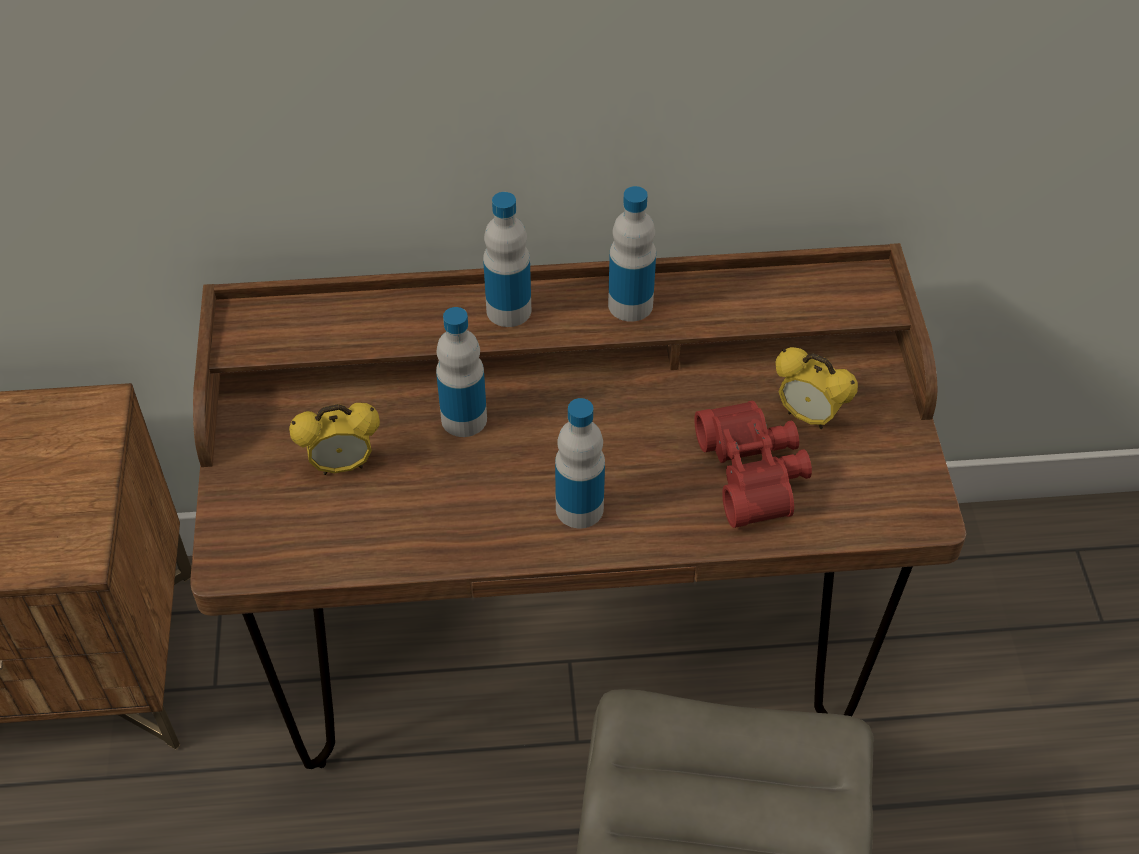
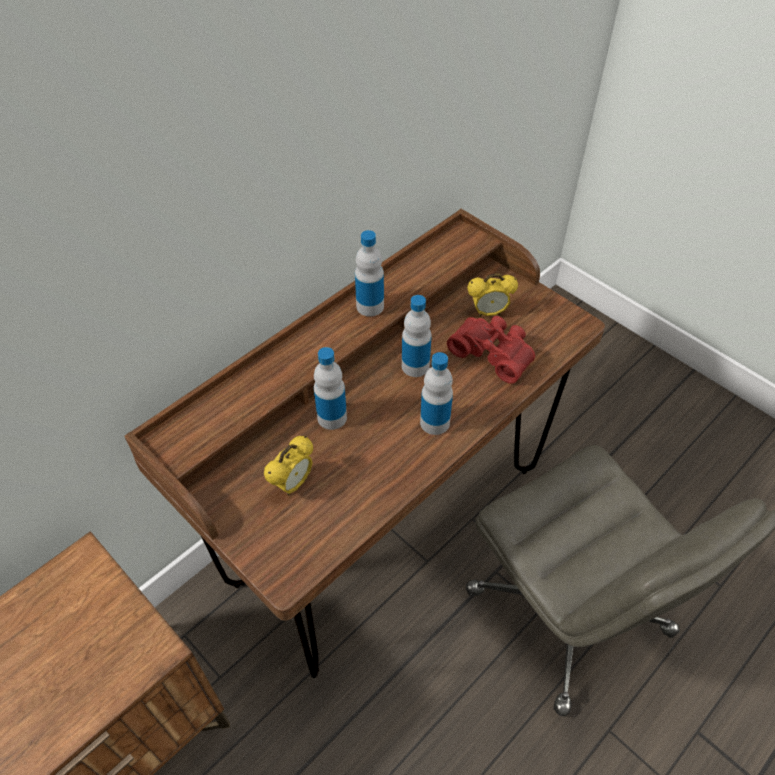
camera: 40 degrees left, 0 degrees up
(508, 310) = (312, 345): bottle -> bottle (415, 366)

